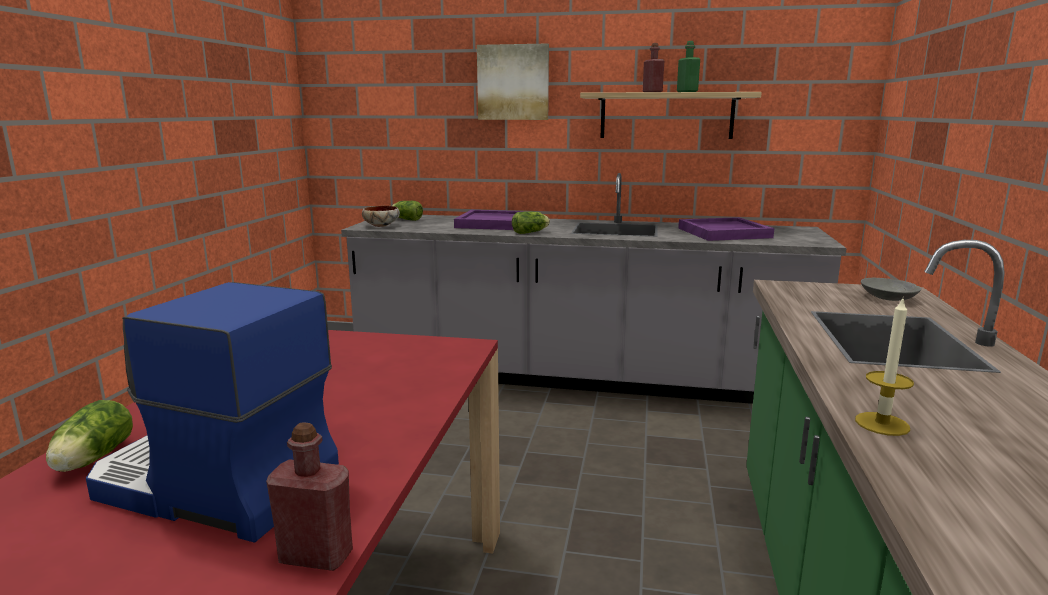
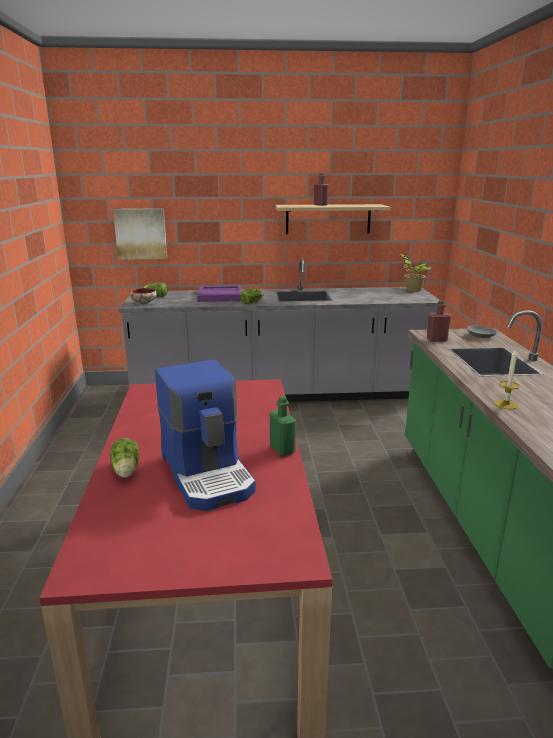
camera: 15 degrees left, 5 degrees up
(213, 487) = (208, 474): coffee machine -> coffee machine turned 120 degrees counterclockwise
(316, 556) = (291, 494): red bottle -> red bottle (437, 340)
(513, 82) = (225, 197): picture -> picture (141, 234)
(687, 92) = (343, 205): green bottle -> green bottle (282, 449)
(724, 233) = (370, 295): purple tray -> none
(799, 229) = (412, 290): none -> potted plant

